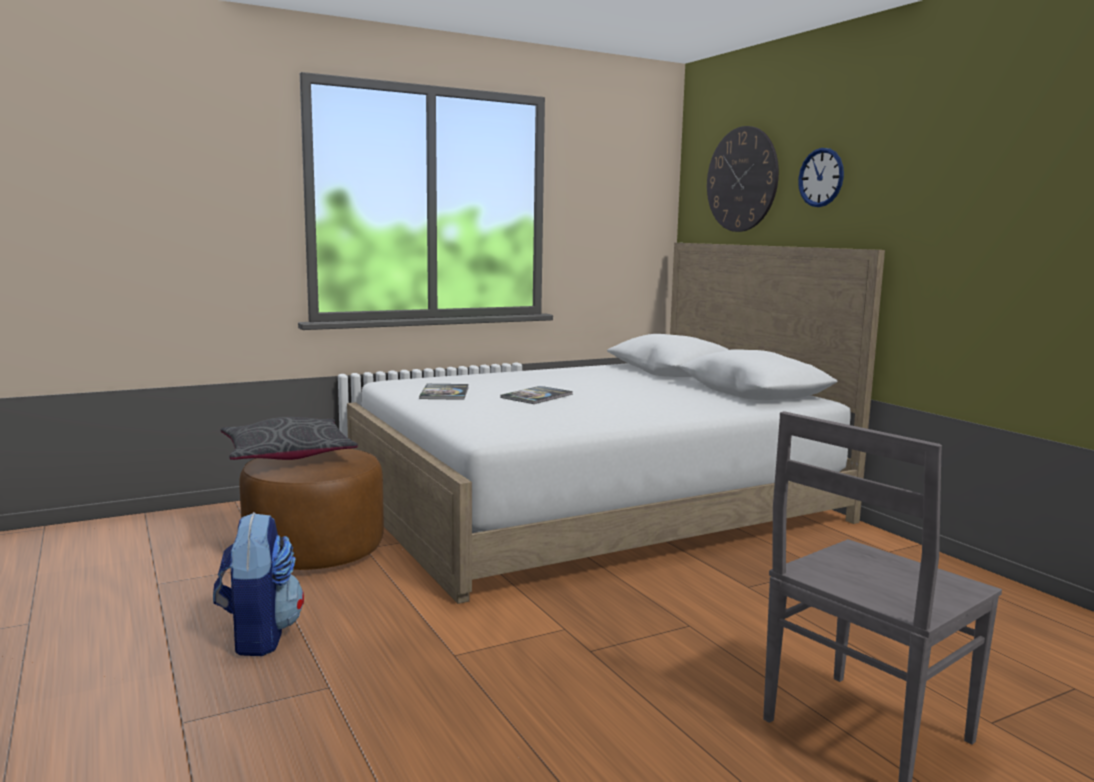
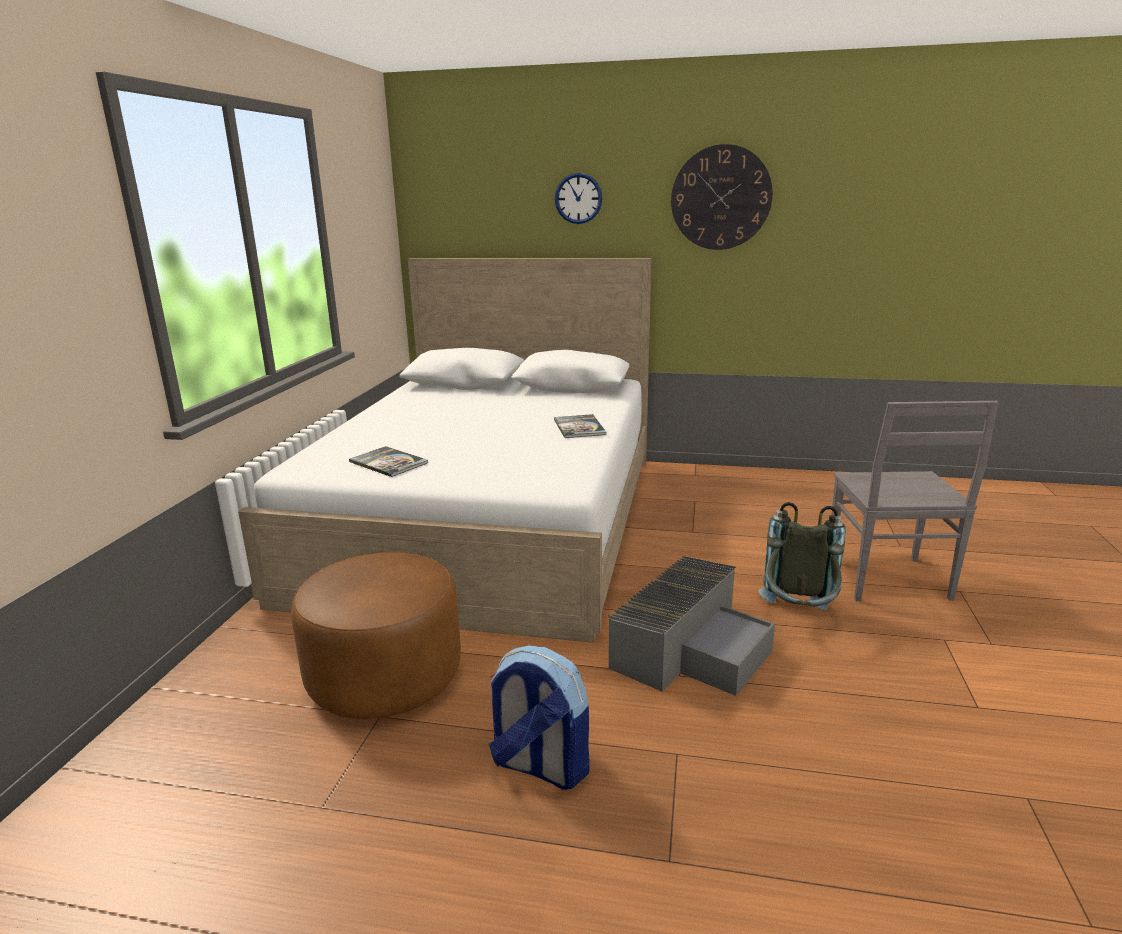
camera: 50 degrees left, 10 degrees up
(287, 455) = (344, 590): grey pillow -> none
(509, 647) = (690, 648): none -> grey storage box
(537, 396) = (468, 438): book -> book (579, 427)
(661, 690) = (798, 617): none -> grey backpack
(742, 179) = (484, 197): wall clock -> wall clock (721, 198)

